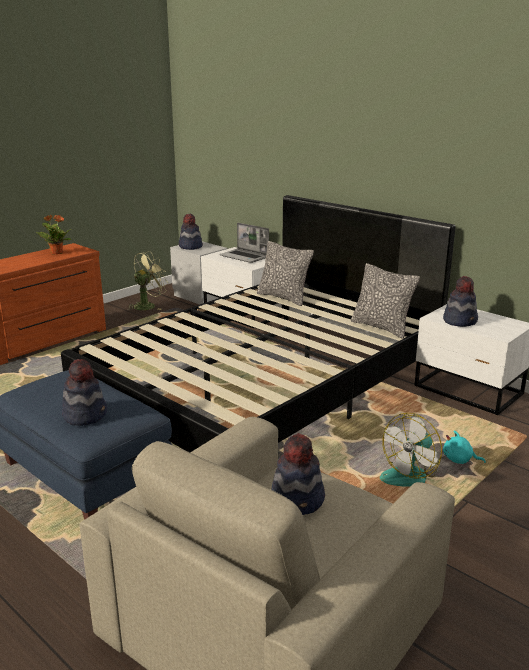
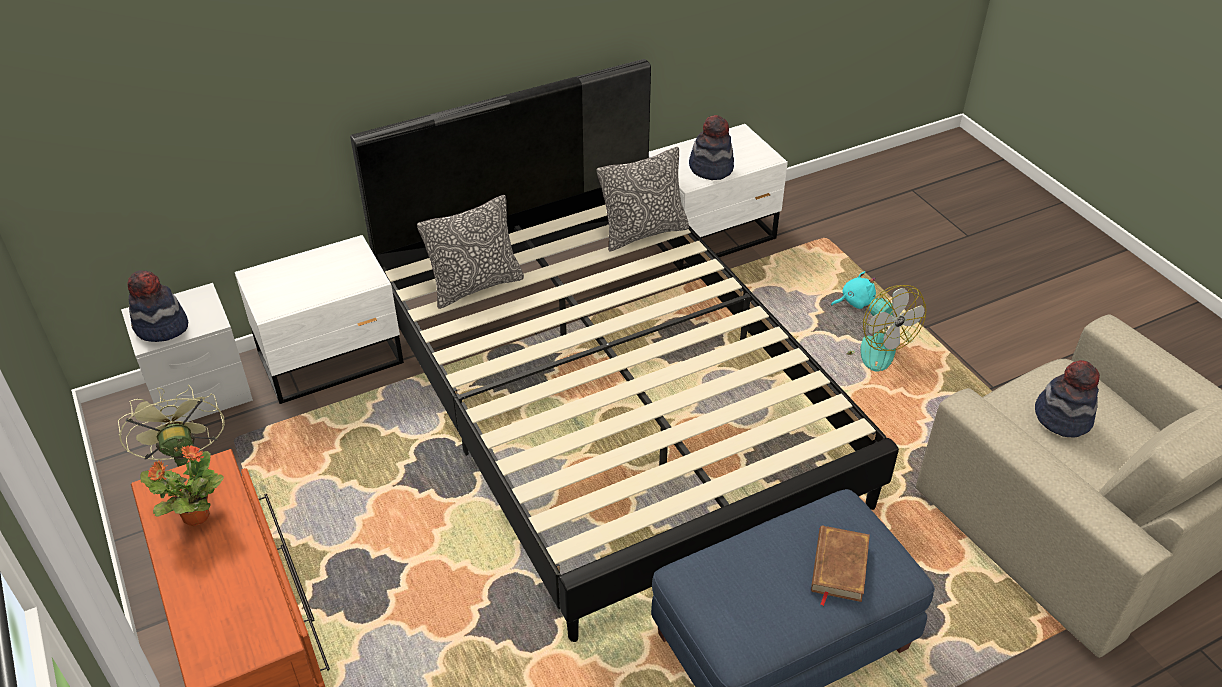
camera: 70 degrees left, 20 degrees up
(85, 415) = (838, 567): hat -> brown book
(245, 257) = (309, 273): laptop -> none
(459, 460) = (854, 301): turquoise plush toy -> turquoise plush toy turned 150 degrees counterclockwise

